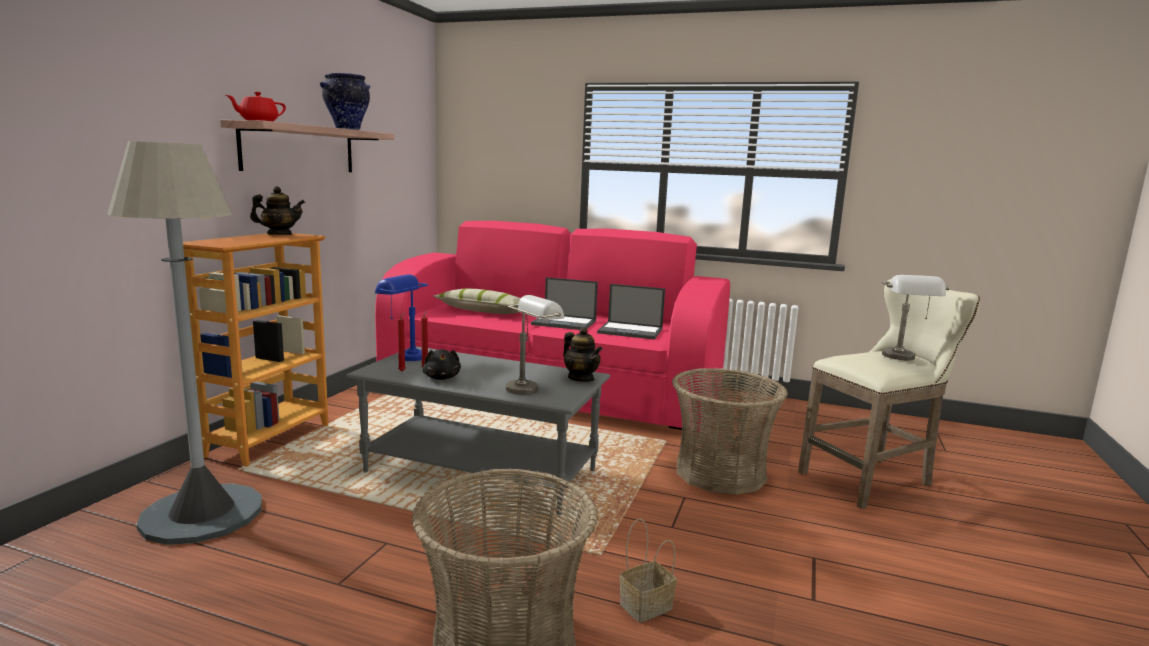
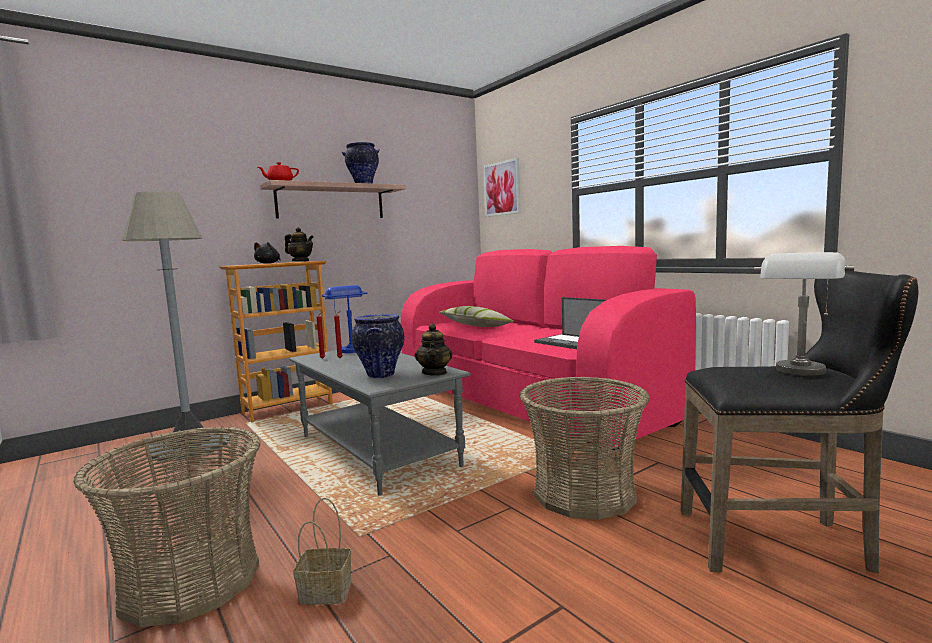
camera: 35 degrees right, 5 degrees down
(442, 378) = (336, 364): black plush toy -> black plush toy (268, 263)
(478, 144) = (502, 188): none -> picture
(530, 387) = (380, 375): grey table lamp -> vase
(565, 323) = (524, 334): laptop -> none
(873, 480) = (783, 543): beige stool -> black stool

